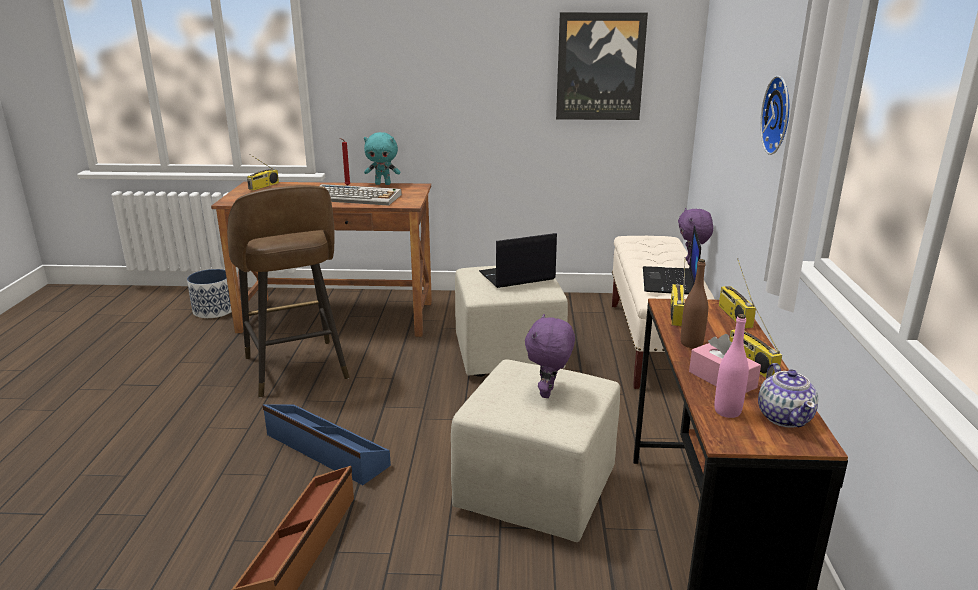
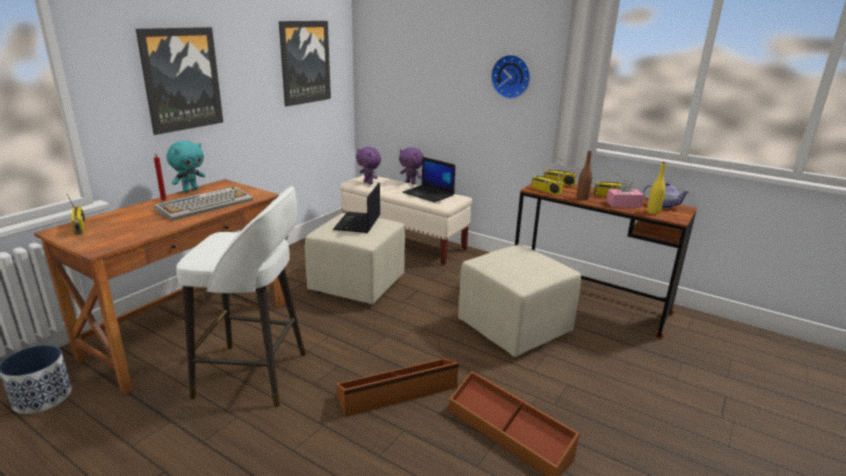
camera: 60 degrees left, 0 degrees up
(296, 370) = (255, 375): brown stool -> white stool
(325, 450) = (398, 393): blue storage box -> brown storage box
(417, 71) = (181, 79): none -> picture
(548, 393) = (524, 260): purple plush toy -> purple plush toy (369, 183)
(727, 411) = (653, 212): pink bottle -> yellow bottle

